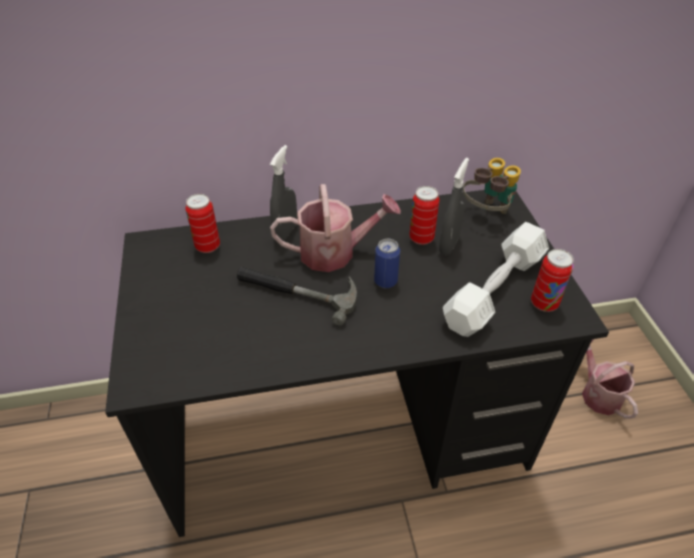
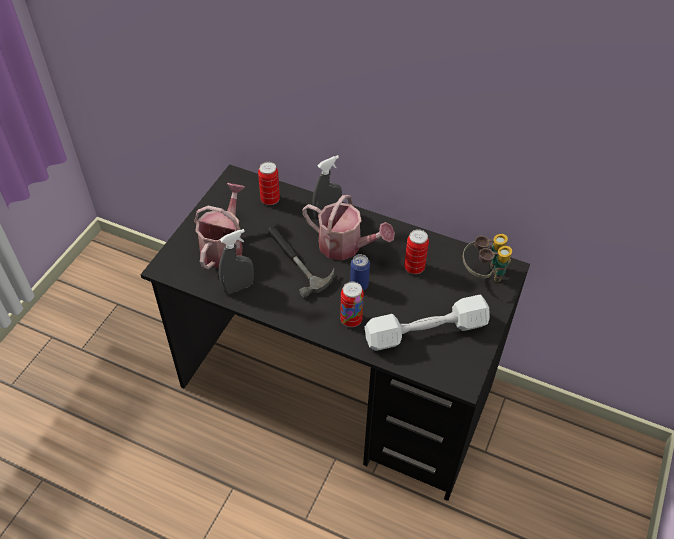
camera: 35 degrees right, 5 degrees up
(449, 245) = (428, 283): grey spray bottle -> grey spray bottle (238, 287)
(544, 303) = (450, 360): can -> can (351, 320)
(597, 392) = (563, 485): watering can -> watering can (224, 246)

